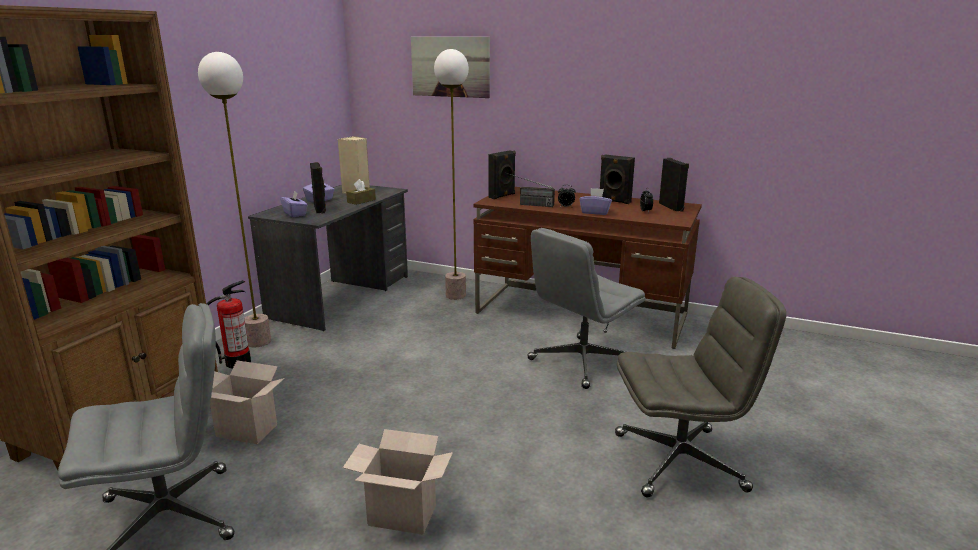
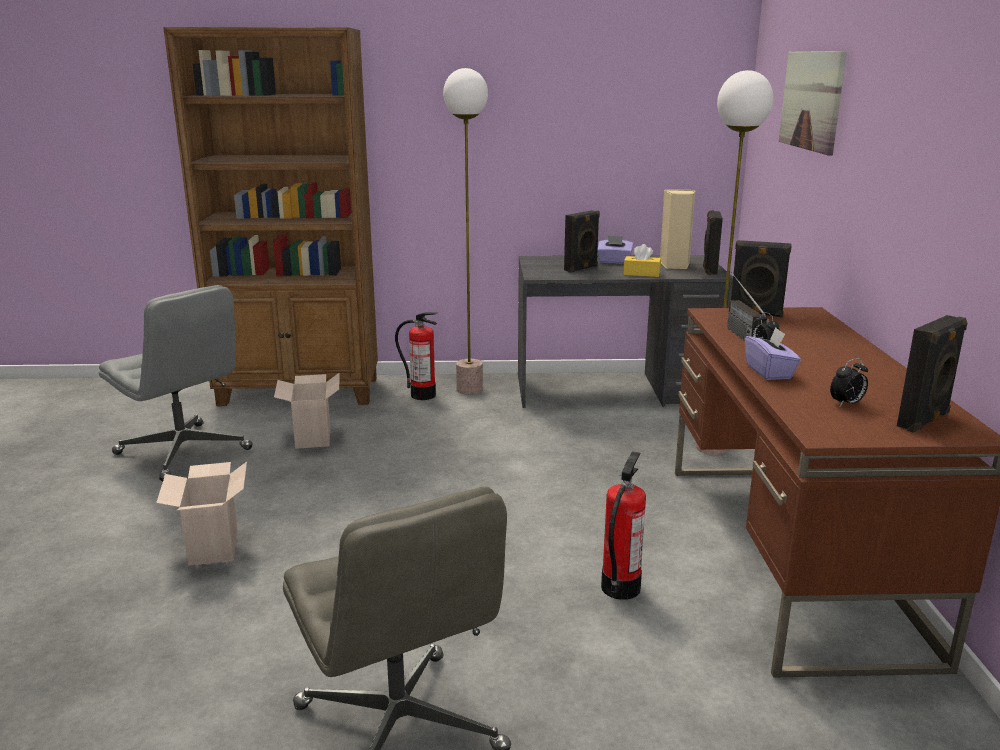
camera: 65 degrees right, 0 degrees up
(295, 214) = (549, 265): purple tissue box -> none
(361, 201) = (641, 274): brown tissue box -> yellow tissue box
(581, 362) = (620, 588): grey office chair -> fire extinguisher
(614, 201) = (871, 376): black speaker -> black speaker (709, 270)

